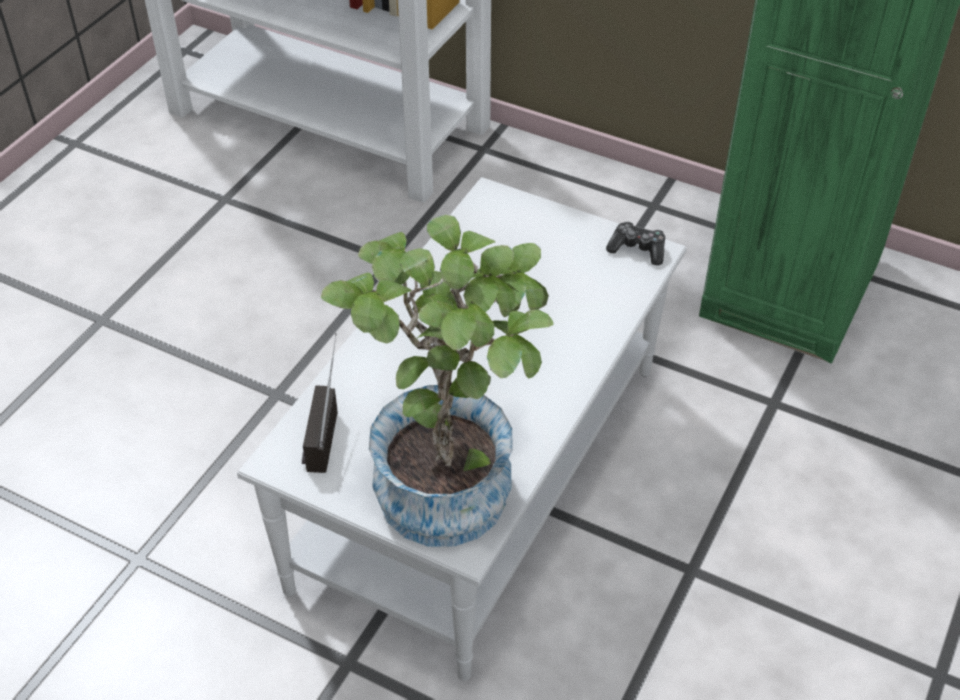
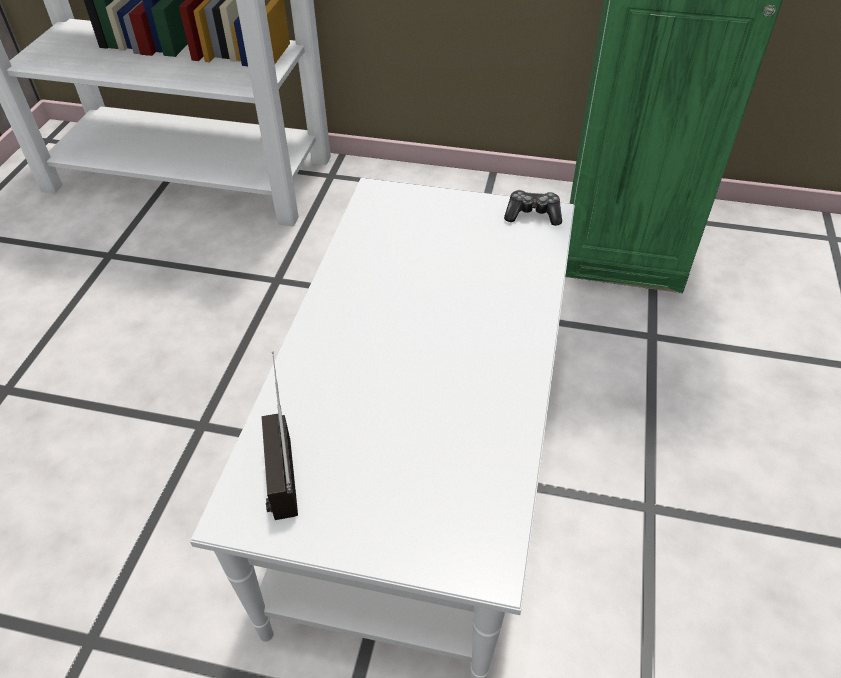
camera: 15 degrees left, 0 degrees up
(452, 478) = (443, 487): potted plant -> none

